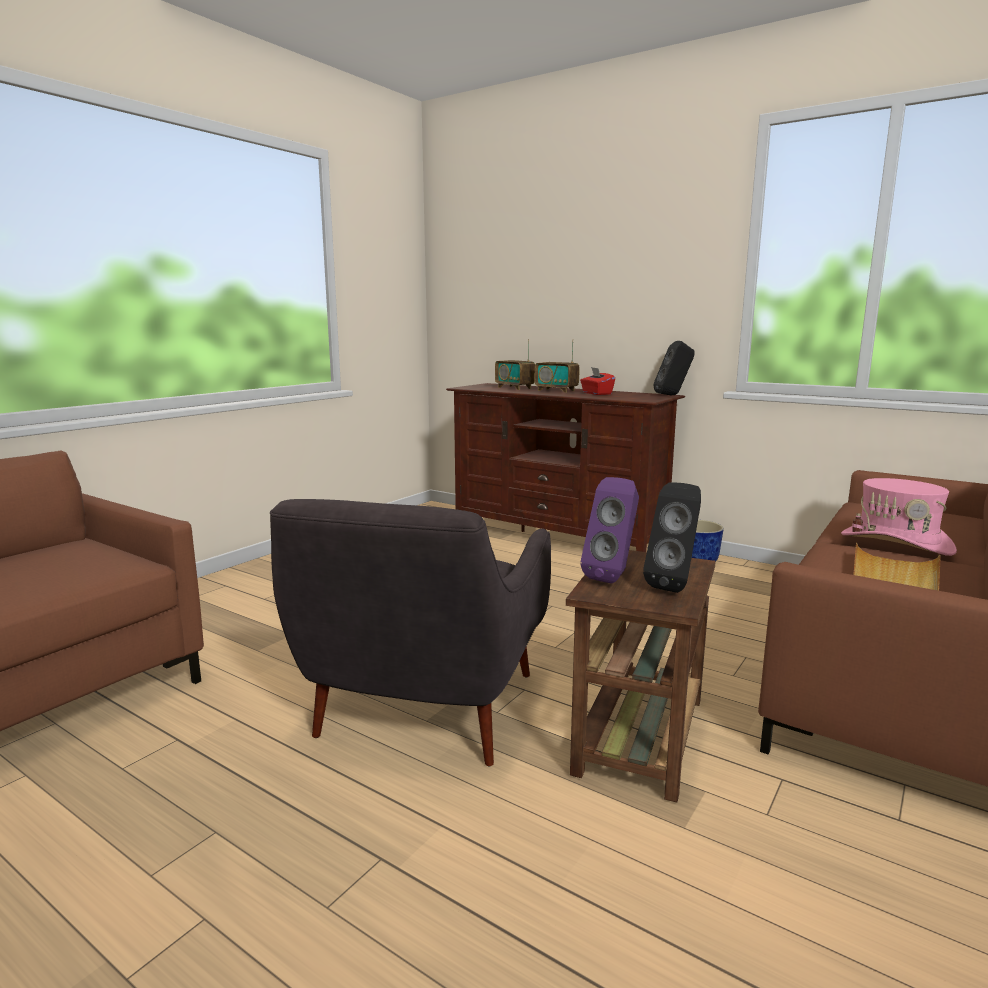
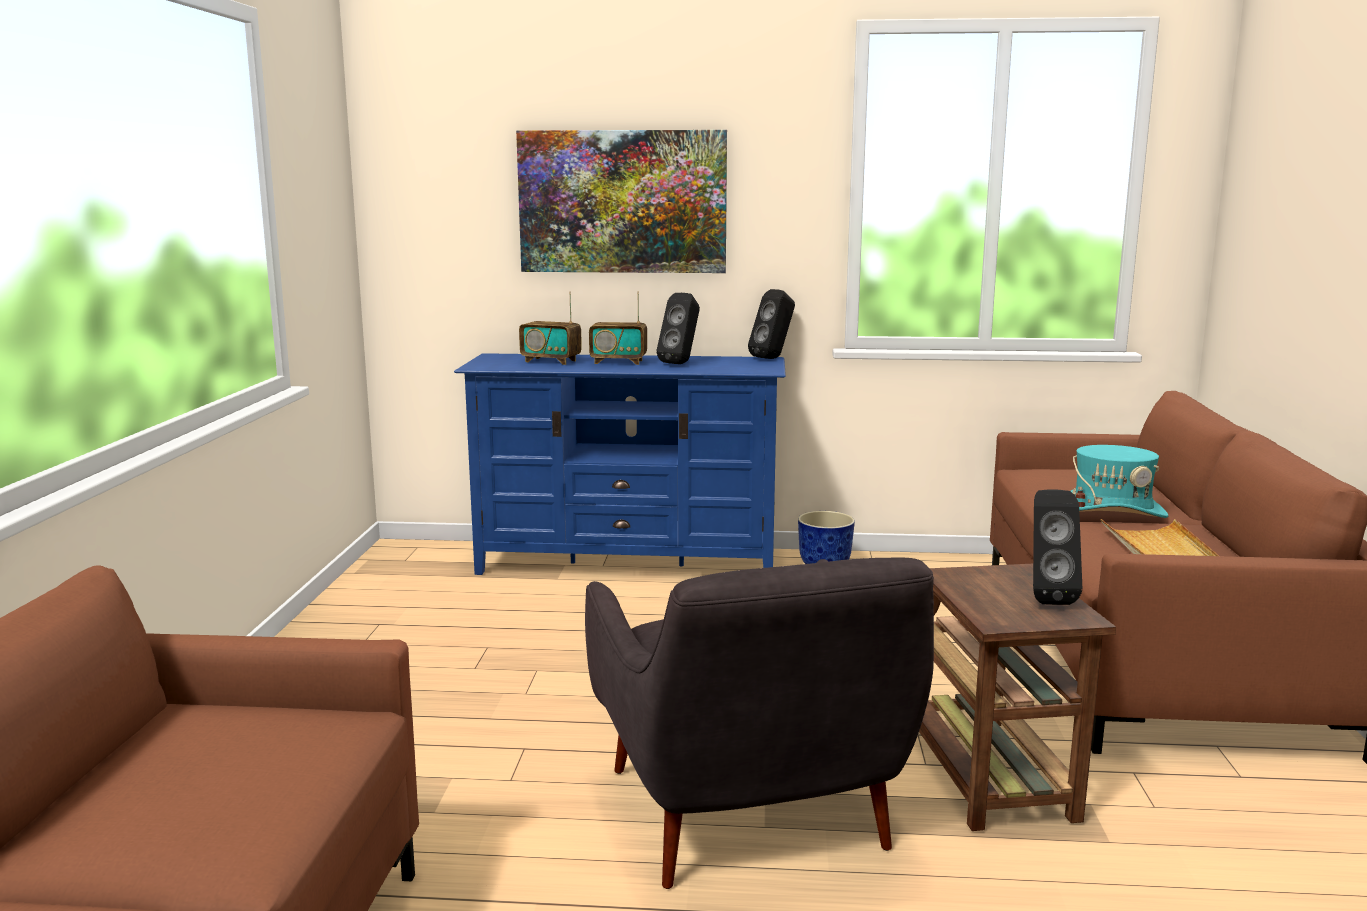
camera: 30 degrees left, 0 degrees up
(557, 537) = (628, 563): brown tv stand -> blue tv stand
(578, 276) = (622, 202): none -> picture
(596, 393) = (681, 363): red tissue box -> black speaker
(613, 576) = (983, 601): purple speaker -> none
(896, 543) = (1111, 511): pink hat -> turquoise hat

